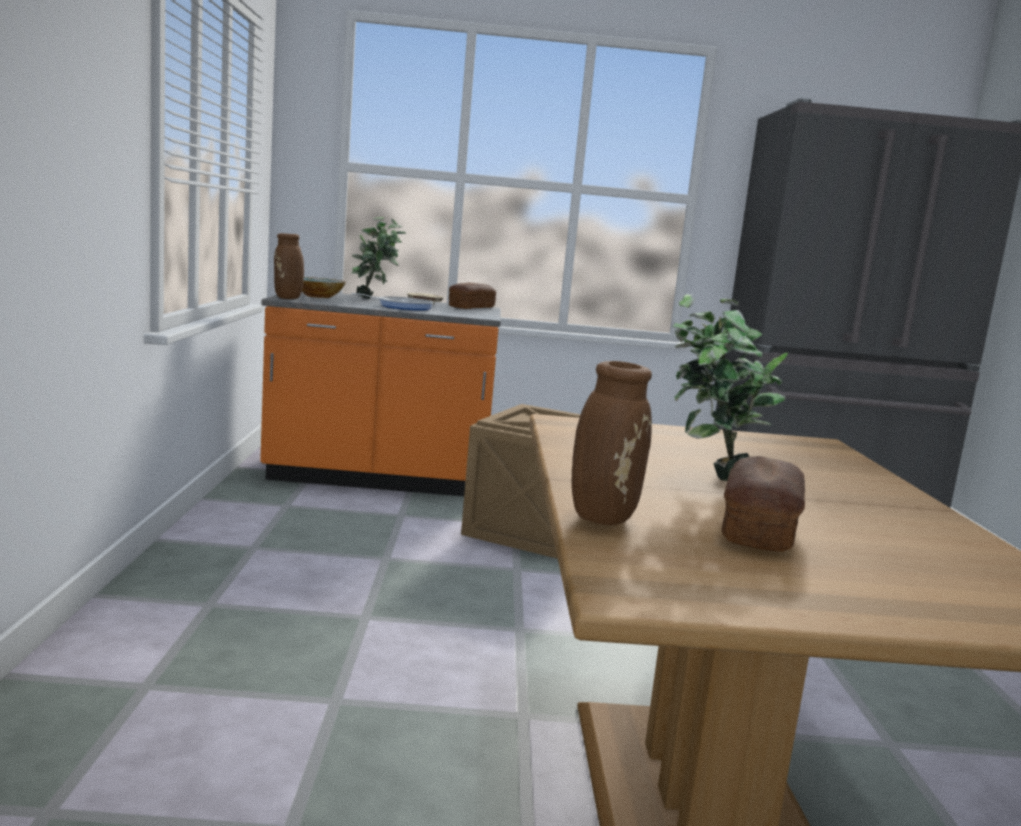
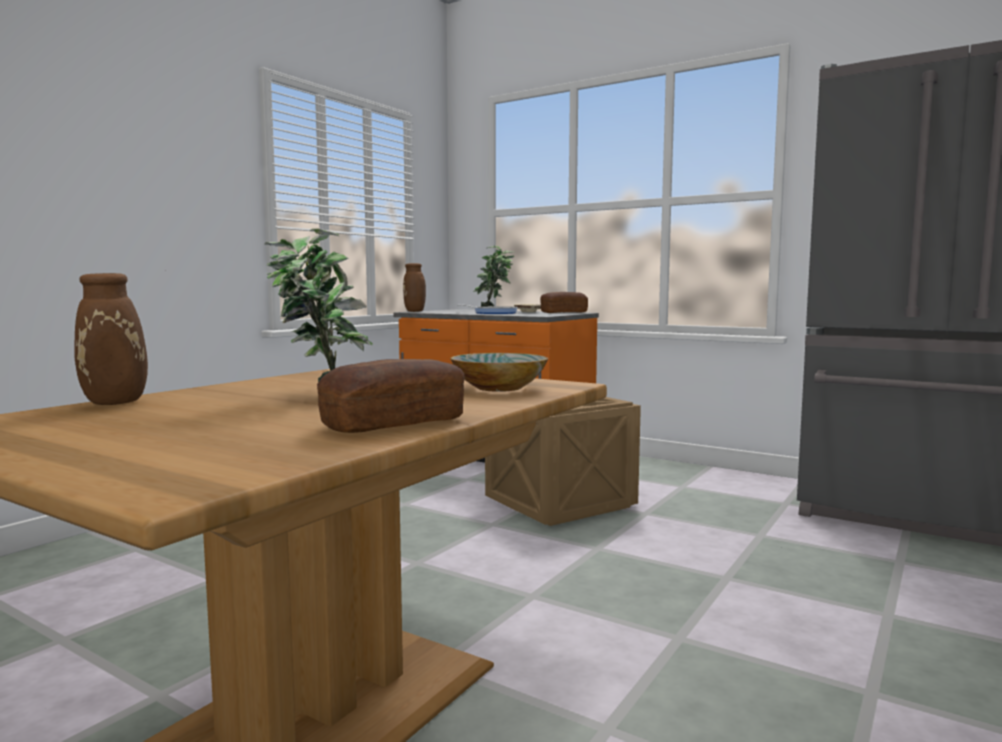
camera: 35 degrees right, 5 degrees down
(319, 296) = (450, 310): bowl -> bowl (500, 388)
(758, 529) = (200, 415): bread -> bread (394, 423)

